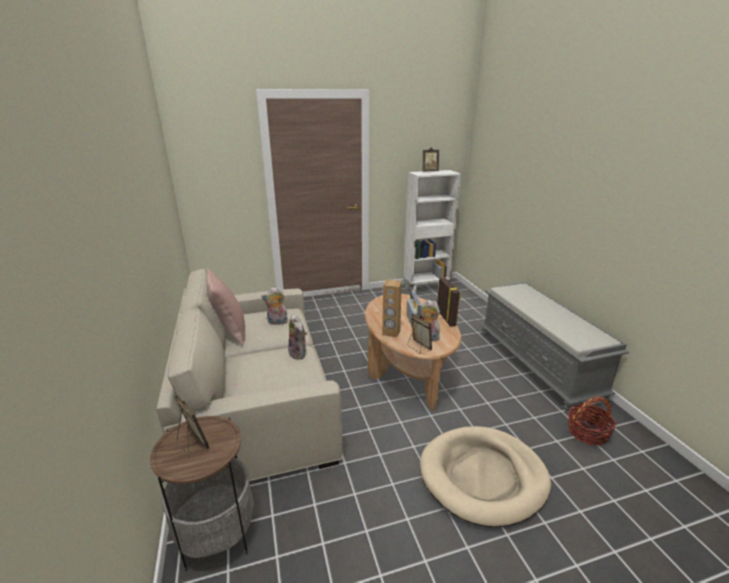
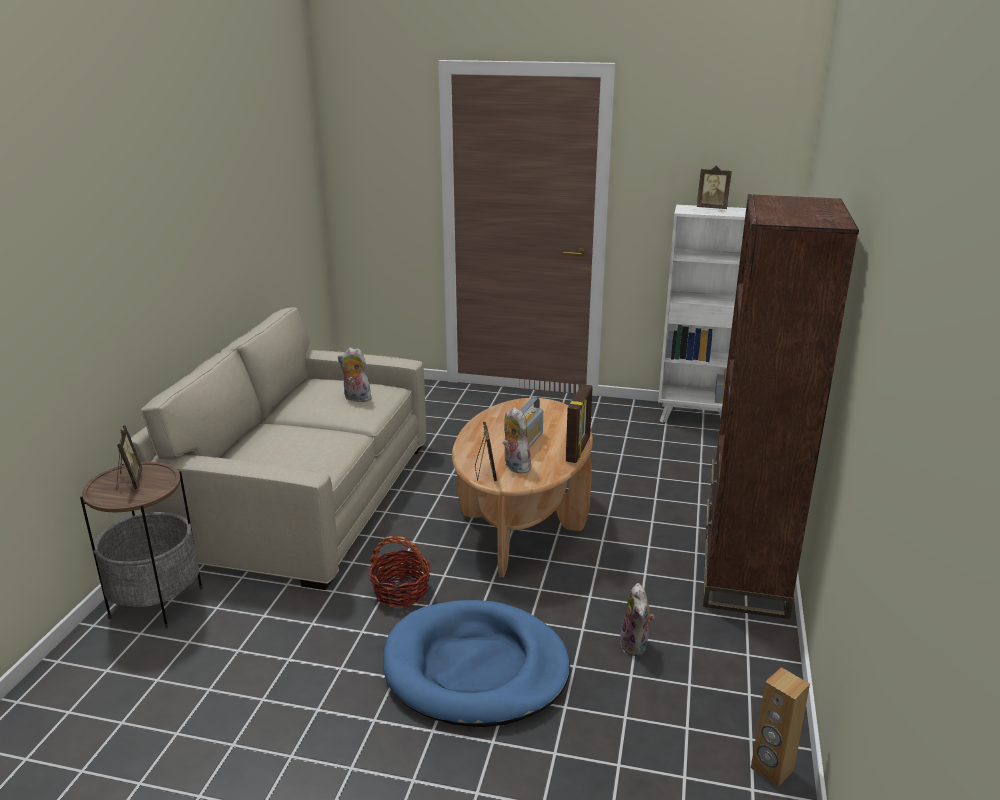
camera: 30 degrees right, 0 degrees up
(230, 331) = (294, 395): pink pillow -> none
(299, 354) = (339, 440): plush toy -> plush toy (636, 645)
(391, 333) = (475, 447): brown speaker -> brown speaker (771, 769)
(483, 476) = (475, 668): beige dog bed -> blue dog bed
(538, 363) = (744, 577): grey bench -> brown bookcase
(587, 432) = (694, 684): basket -> basket (401, 591)

